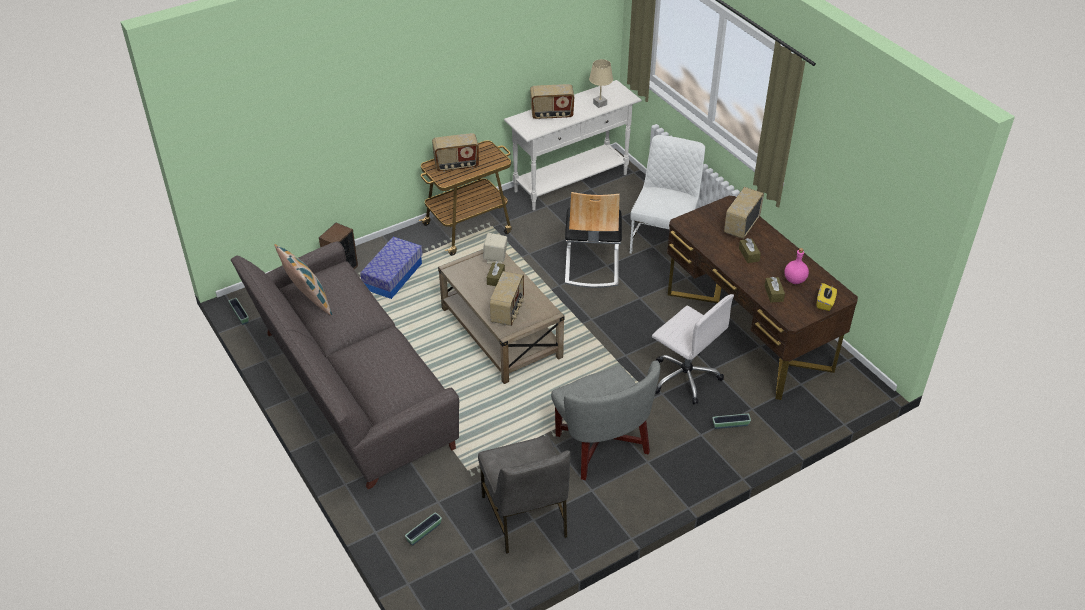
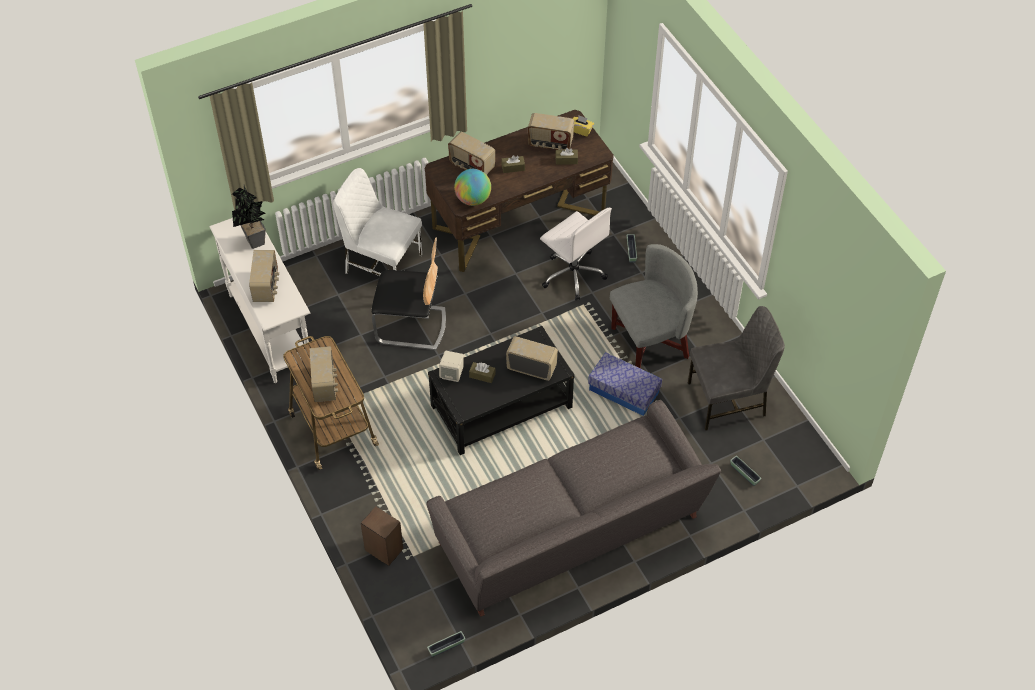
camera: 85 degrees left, 10 degrees up
(308, 302) = (515, 529): pillow -> none
(393, 276) = (403, 499): storage box -> storage box (623, 391)
(501, 332) = (501, 406): beige coffee table -> black coffee table
(600, 104) = (255, 244): beige table lamp -> potted plant
(684, 377) = (573, 274): white office chair -> white office chair turned 90 degrees clockwise
(694, 229) = (473, 199): none -> globe
(795, 280) = (550, 143): pink bottle -> radio

